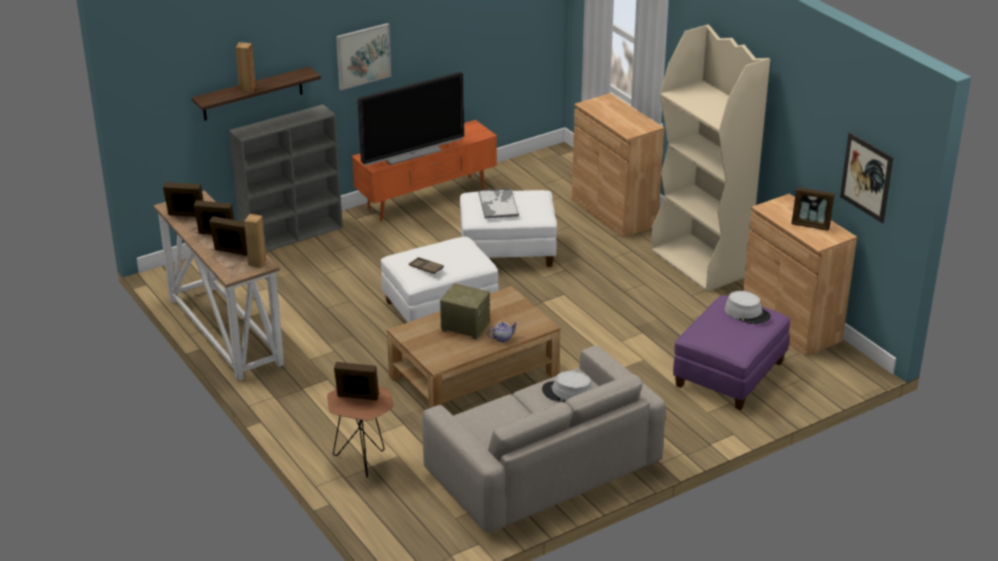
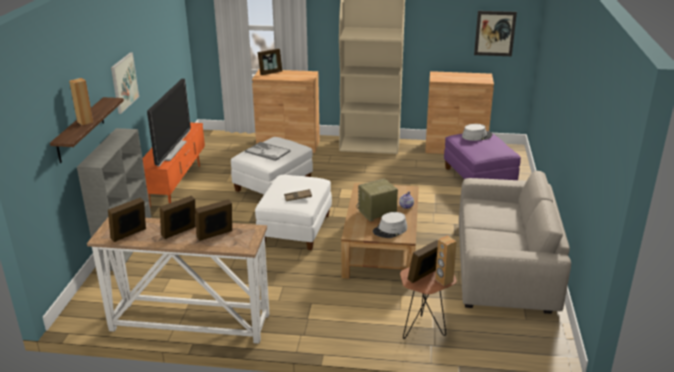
camera: 50 degrees left, 5 degrees down
(257, 262) = (246, 231): brown speaker -> brown speaker (444, 280)
(567, 393) = (488, 210): grey hat -> grey hat (390, 230)
(811, 225) = (467, 77): picture frame -> picture frame (270, 72)

